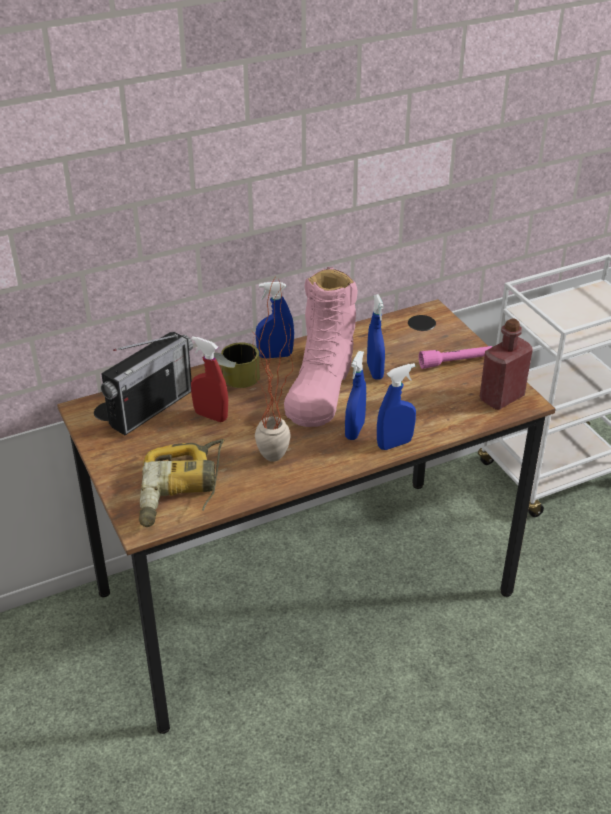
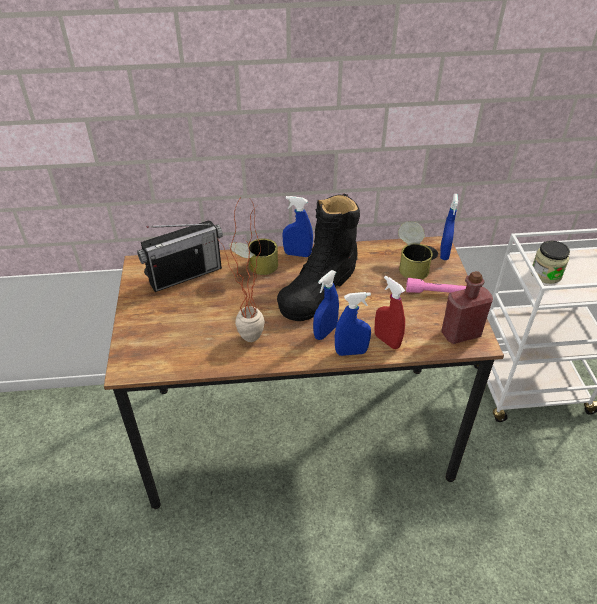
camera: 20 degrees right, 5 degrees up
(182, 492) = (169, 349): power drill -> none
(211, 416) = (224, 292): red spray bottle -> red spray bottle (387, 341)
(321, 386) = (319, 287): pink boot -> black boot
(375, 371) = (367, 285): blue spray bottle -> blue spray bottle (444, 253)
(412, 338) = (411, 264): none -> can
(554, 320) = (546, 274): none -> jar

